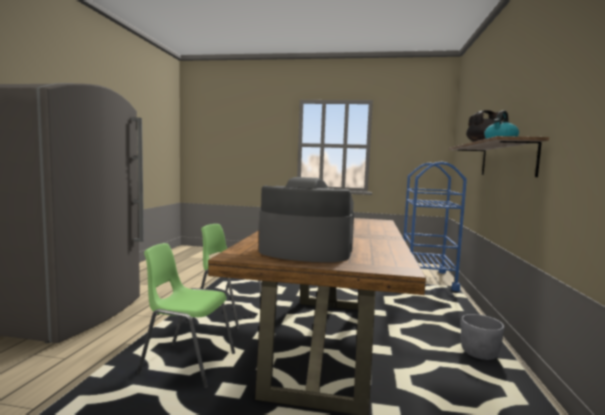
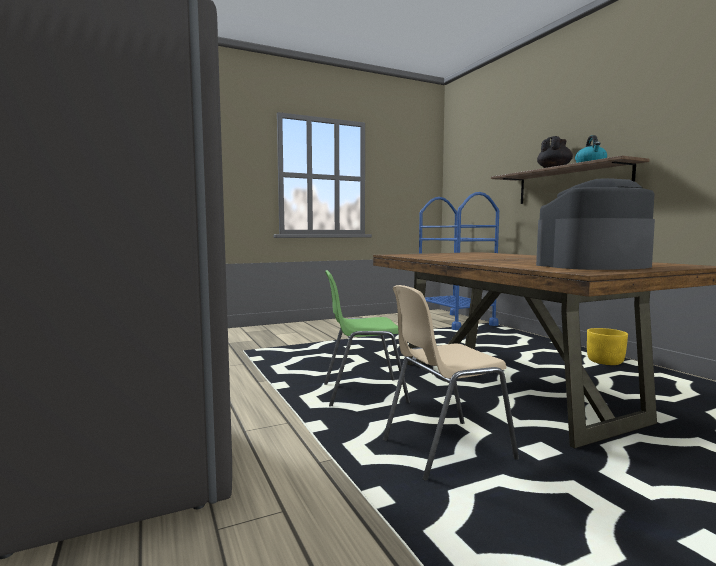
camera: 35 degrees left, 0 degrees up
(187, 364) = (445, 449): green chair -> beige chair
(479, 353) = (605, 362): grey planter -> yellow planter

